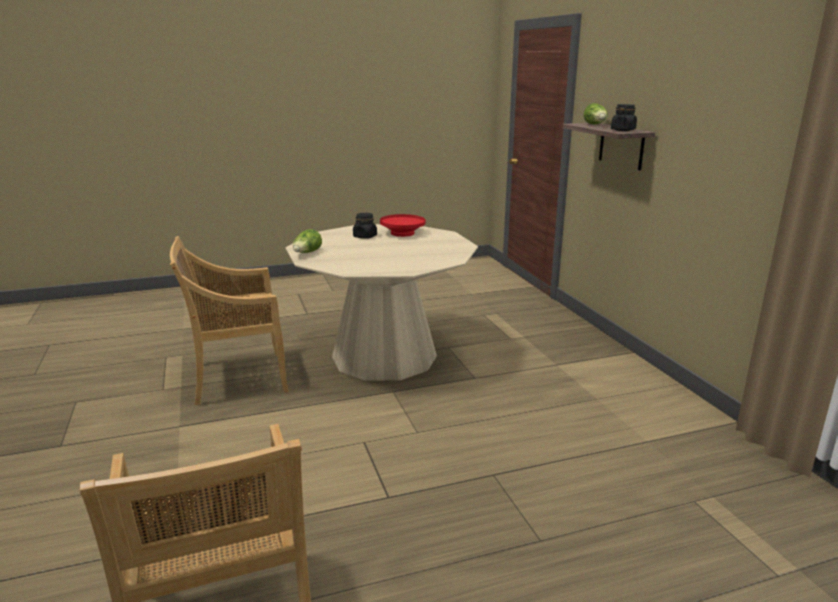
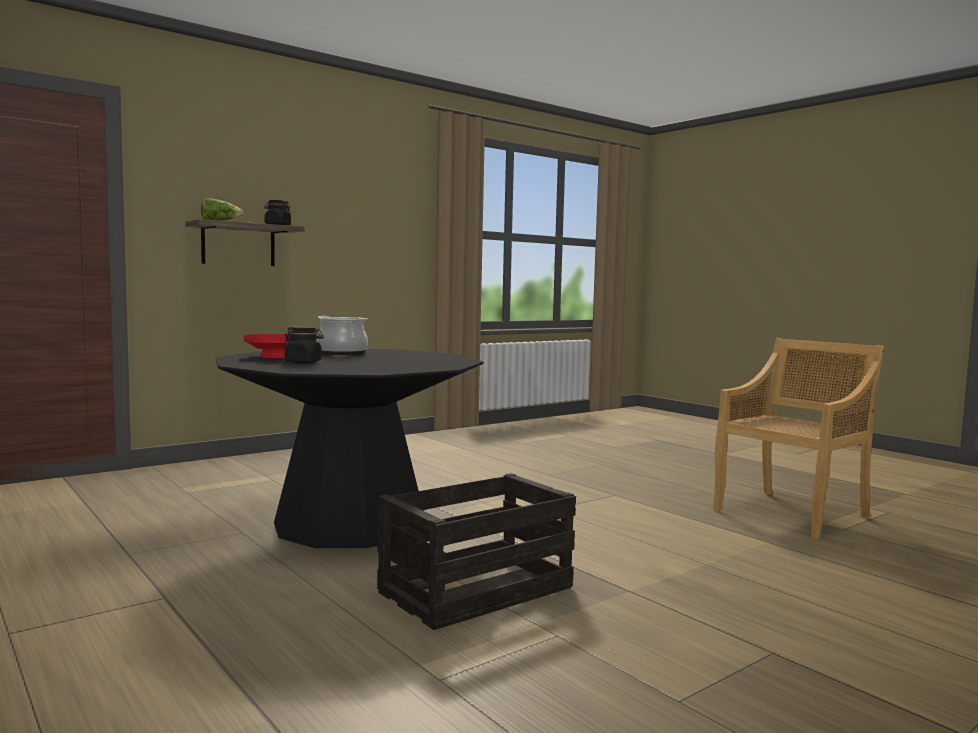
camera: 110 degrees left, 15 degrees down
(237, 378) = (475, 590): beige chair -> crate
(307, 253) = (407, 369): lettuce -> none
(384, 356) = (350, 523): beige dining table -> black dining table
(428, 246) = (342, 353): none -> cooking pot

